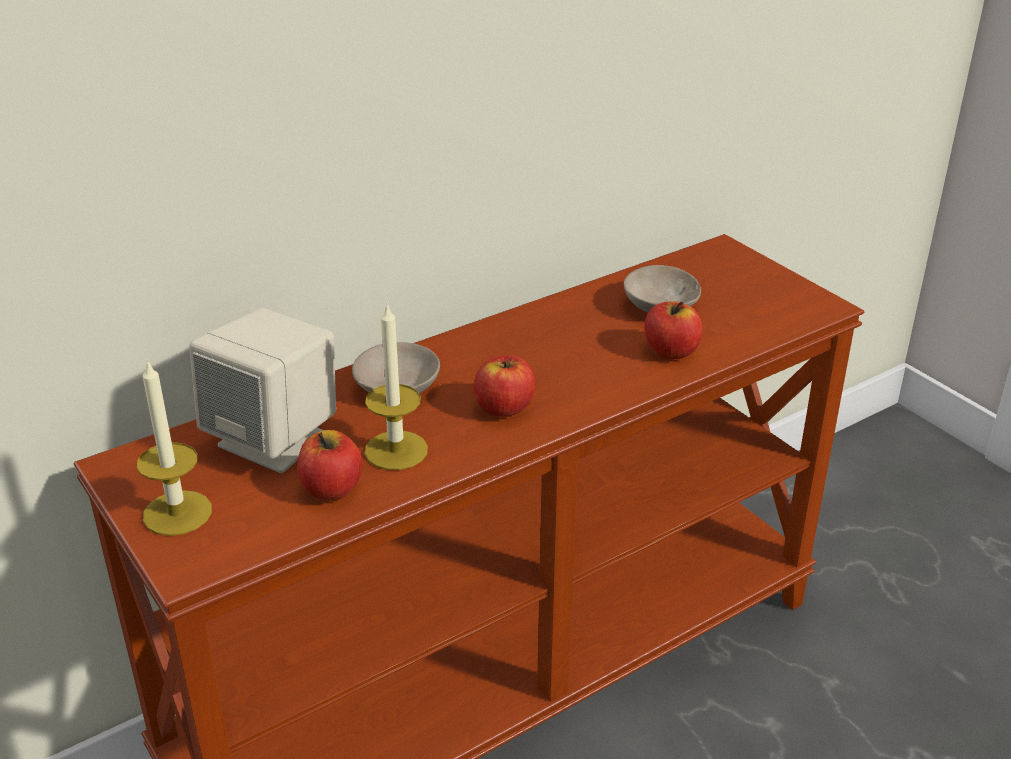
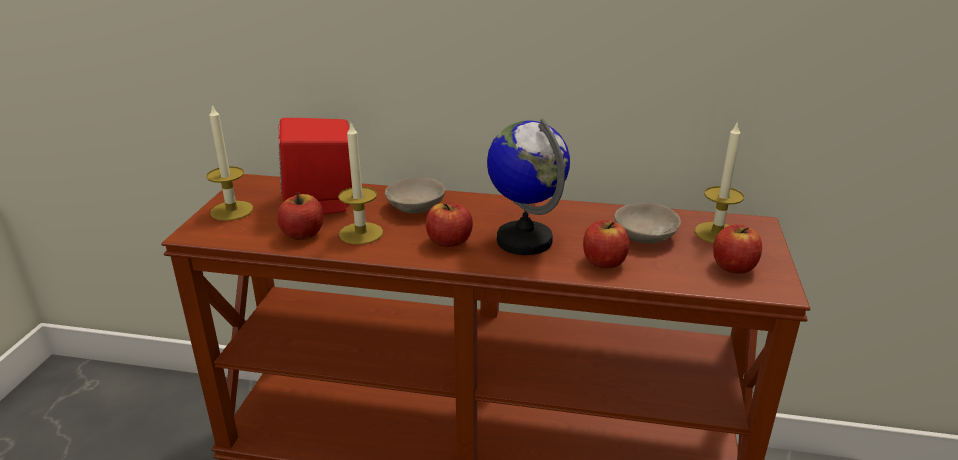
camera: 45 degrees right, 5 degrees down
(275, 440) = (321, 202): beige speaker -> red speaker
(570, 367) = (524, 240): none -> globe
(708, 273) = (717, 233): none -> candle
(768, 301) = (733, 267): none -> apple

